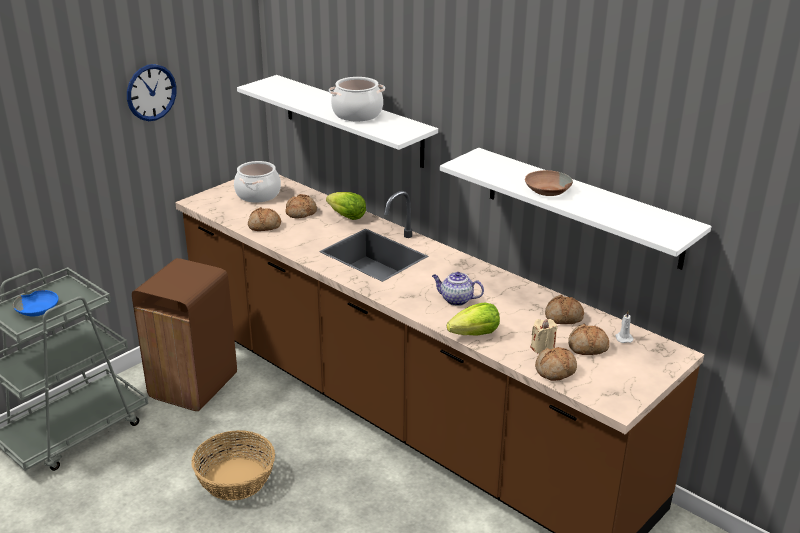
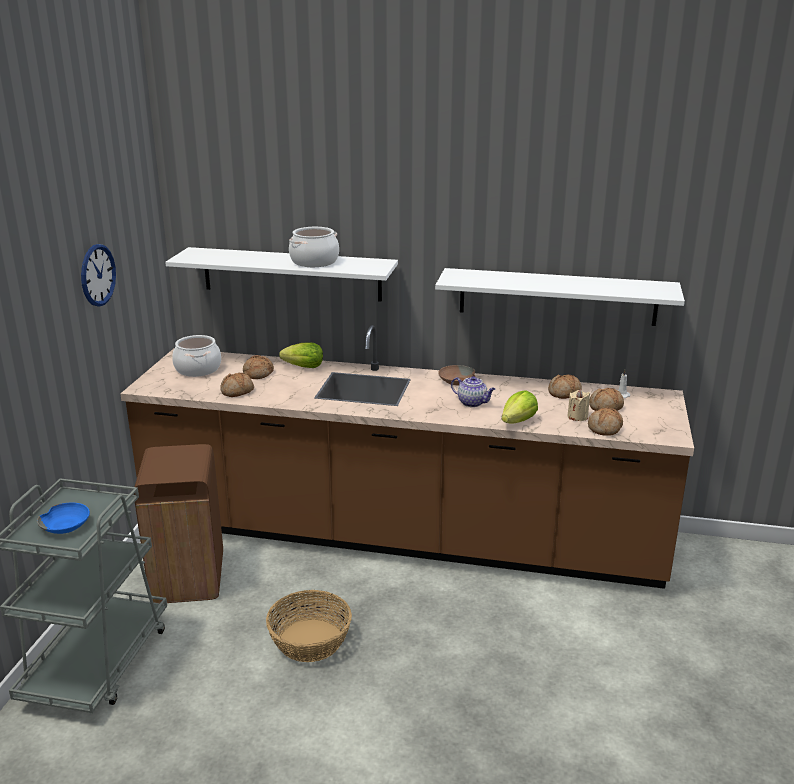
camera: 30 degrees left, 5 degrees down
(456, 300) = (473, 403): teapot -> teapot turned 135 degrees counterclockwise
(547, 190) = (541, 284): brown bowl -> brown bowl (457, 381)

